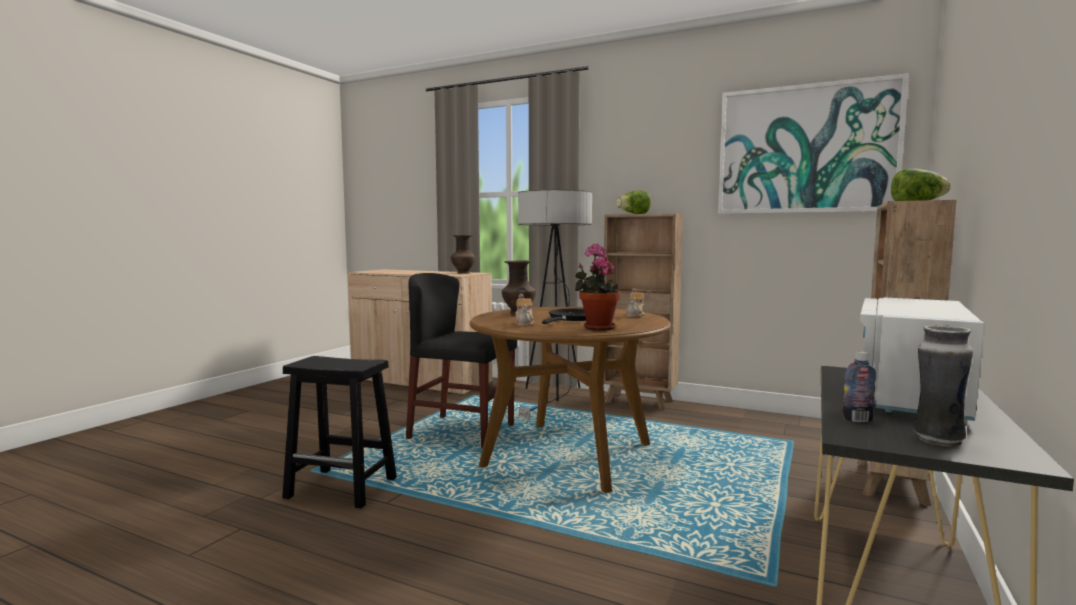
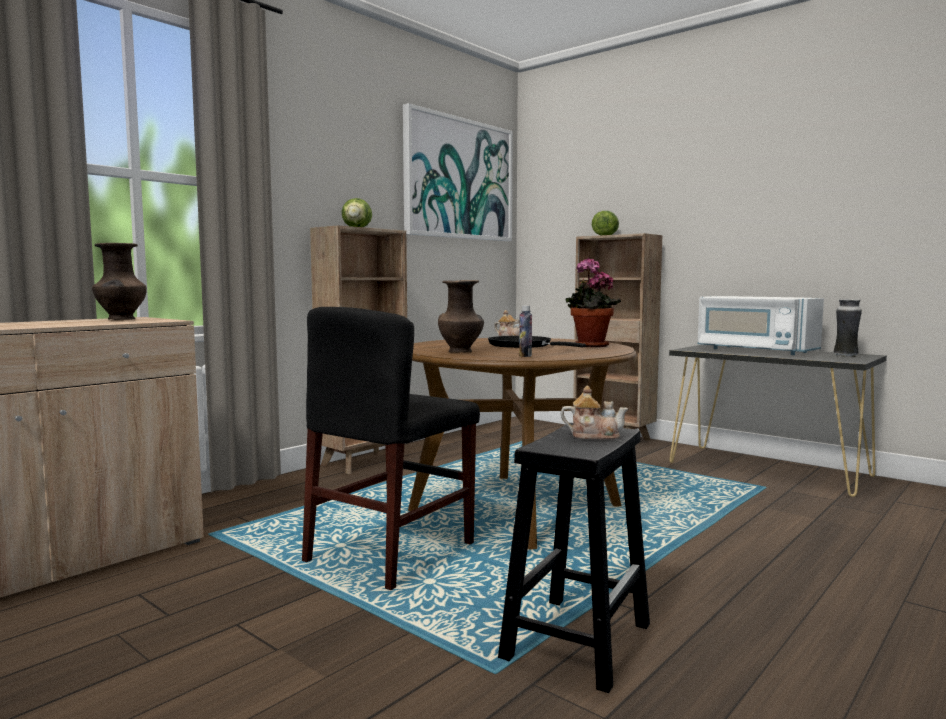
camera: 75 degrees left, 0 degrees up
(524, 323) = (551, 353): teapot -> teapot (594, 436)
(553, 398) = (296, 493): floor lamp -> none
(857, 420) = (815, 358): bottle -> bottle (525, 356)

